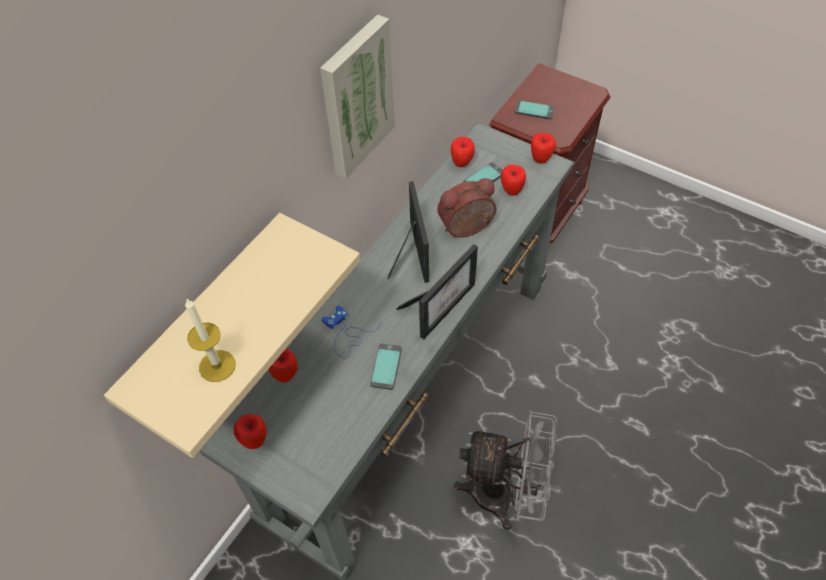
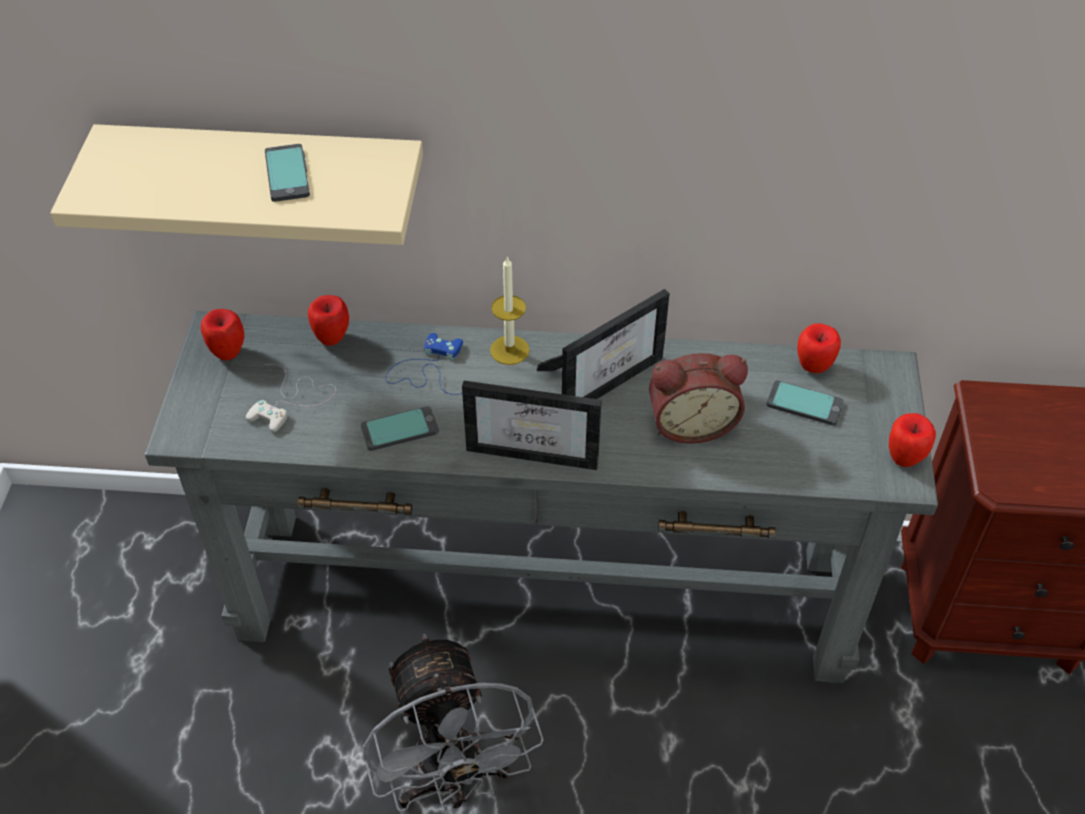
camera: 60 degrees right, 5 degrees down
(217, 366) = (168, 185): candle -> candle (509, 350)
(323, 417) = (291, 400): none -> white game controller
(355, 97) = (617, 98): picture -> none
(467, 229) = (691, 423): alarm clock -> alarm clock turned 135 degrees clockwise
(511, 191) = (806, 447): apple -> none
(534, 110) = (1032, 426): phone -> phone (287, 174)

